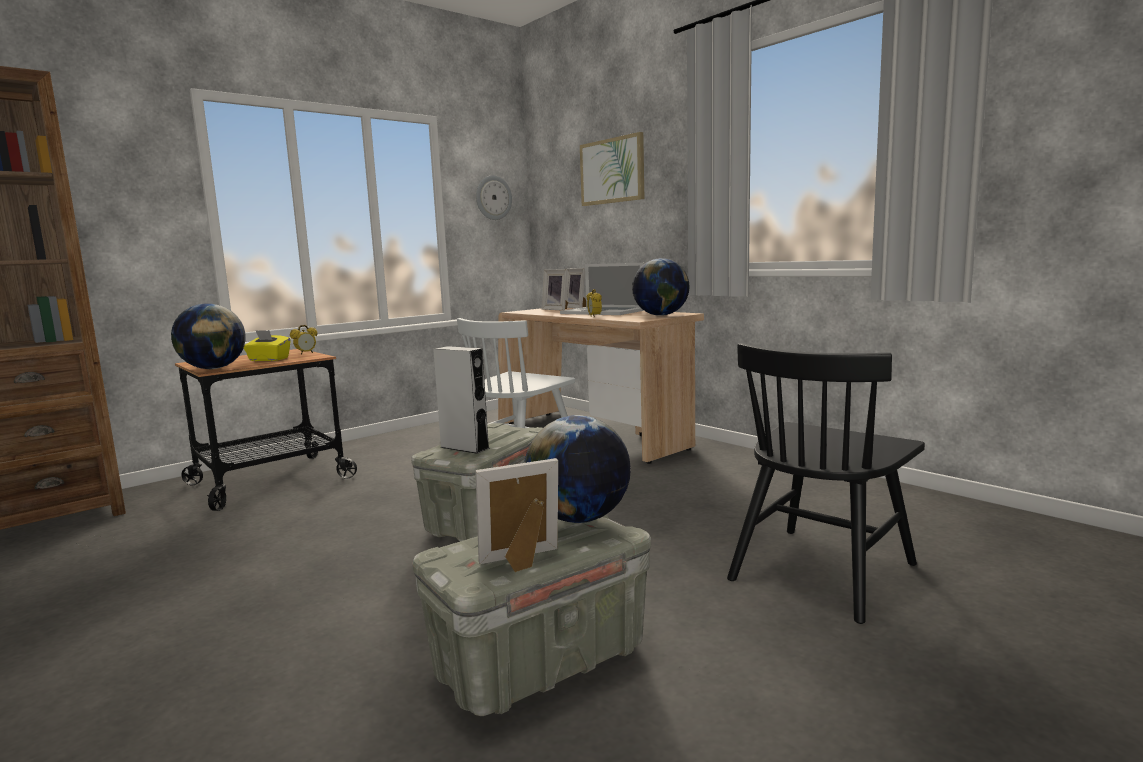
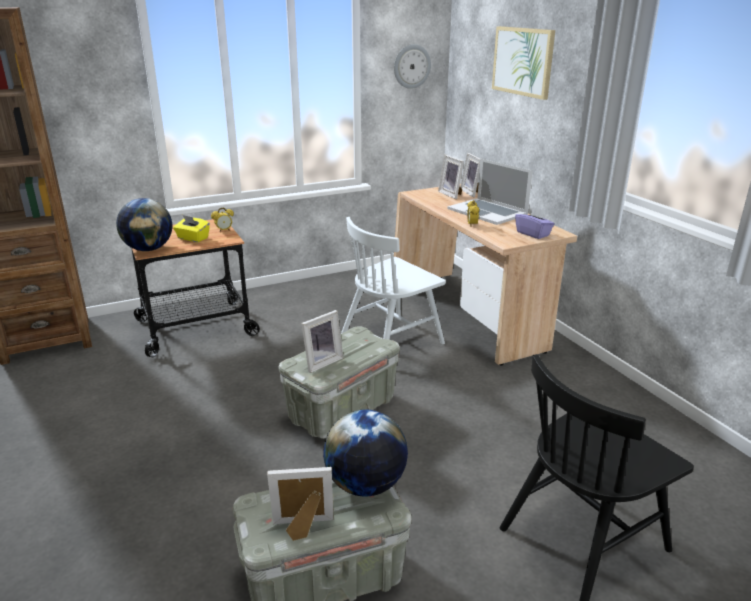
camera: 15 degrees right, 15 degrees up
(464, 447) = (321, 362): grey speaker -> picture frame
(660, 315) = (533, 234): globe -> purple tissue box

